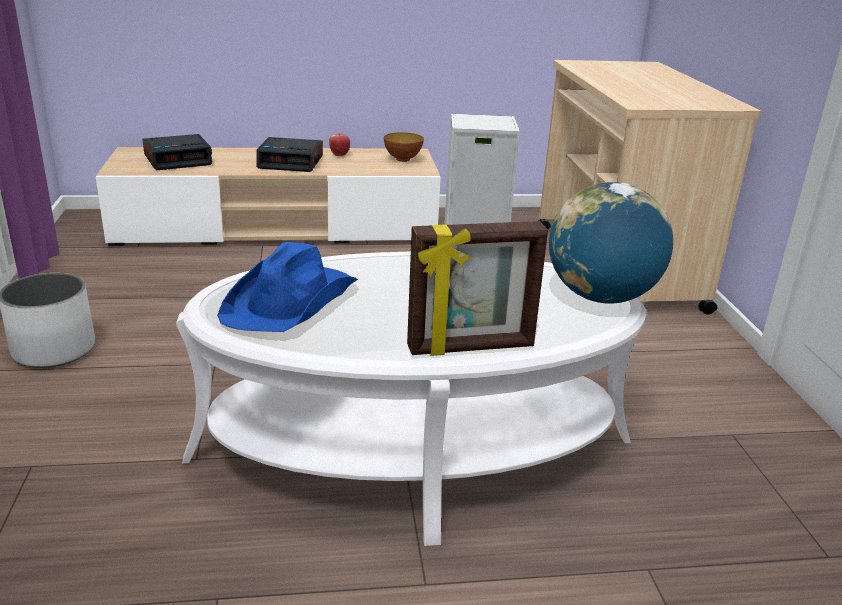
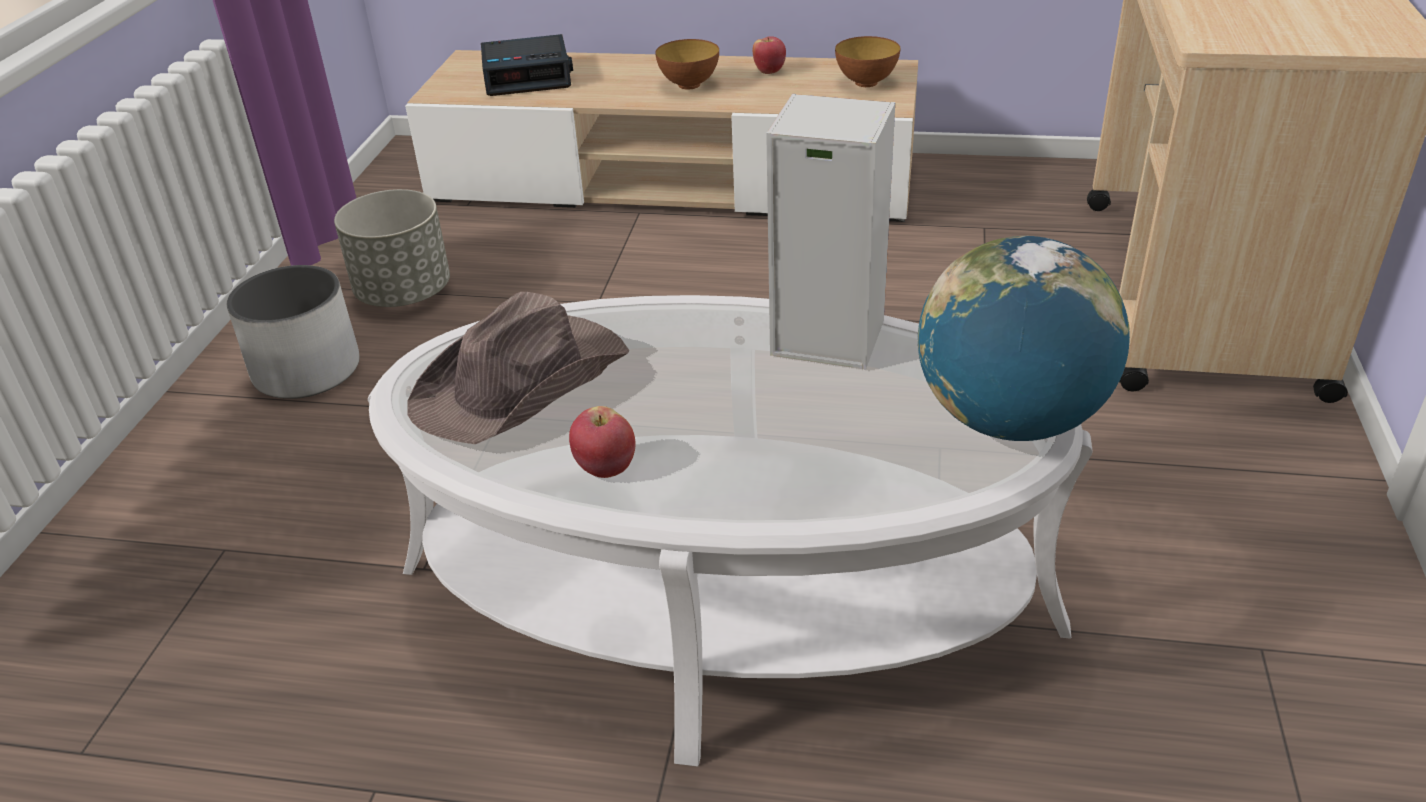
camera: 20 degrees right, 10 degrees up
(112, 299) = (404, 293): none -> grey planter
(291, 162) = (689, 85): alarm clock -> bowl
(292, 301) = (524, 382): blue hat -> brown hat
(374, 340) = (605, 468): none -> apple
(471, 348) = (741, 502): picture frame -> none

